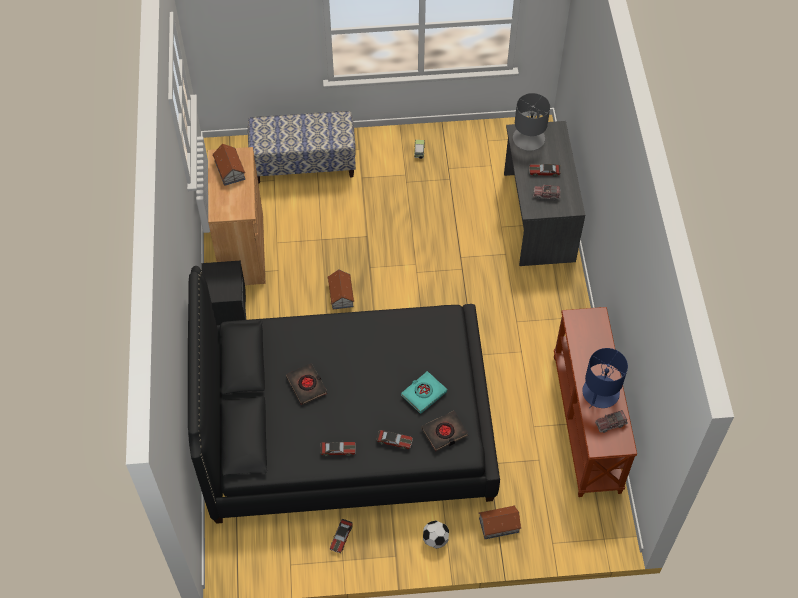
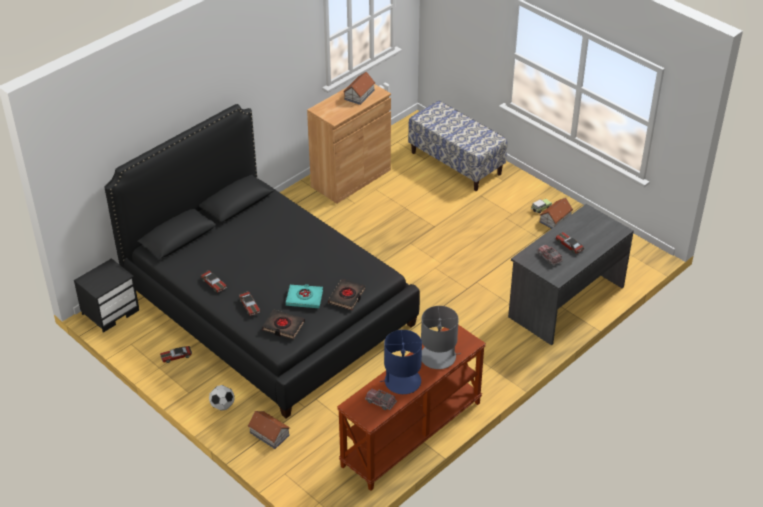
camera: 50 degrees right, 15 degrees down
(226, 308) = (296, 198): black nightstand -> black nightstand (110, 311)
(307, 385) = (249, 241): black book -> black book (347, 296)
(341, 295) = (370, 243): toy house -> toy house (555, 219)
(529, 138) = (589, 221): grey table lamp -> grey table lamp (438, 357)

